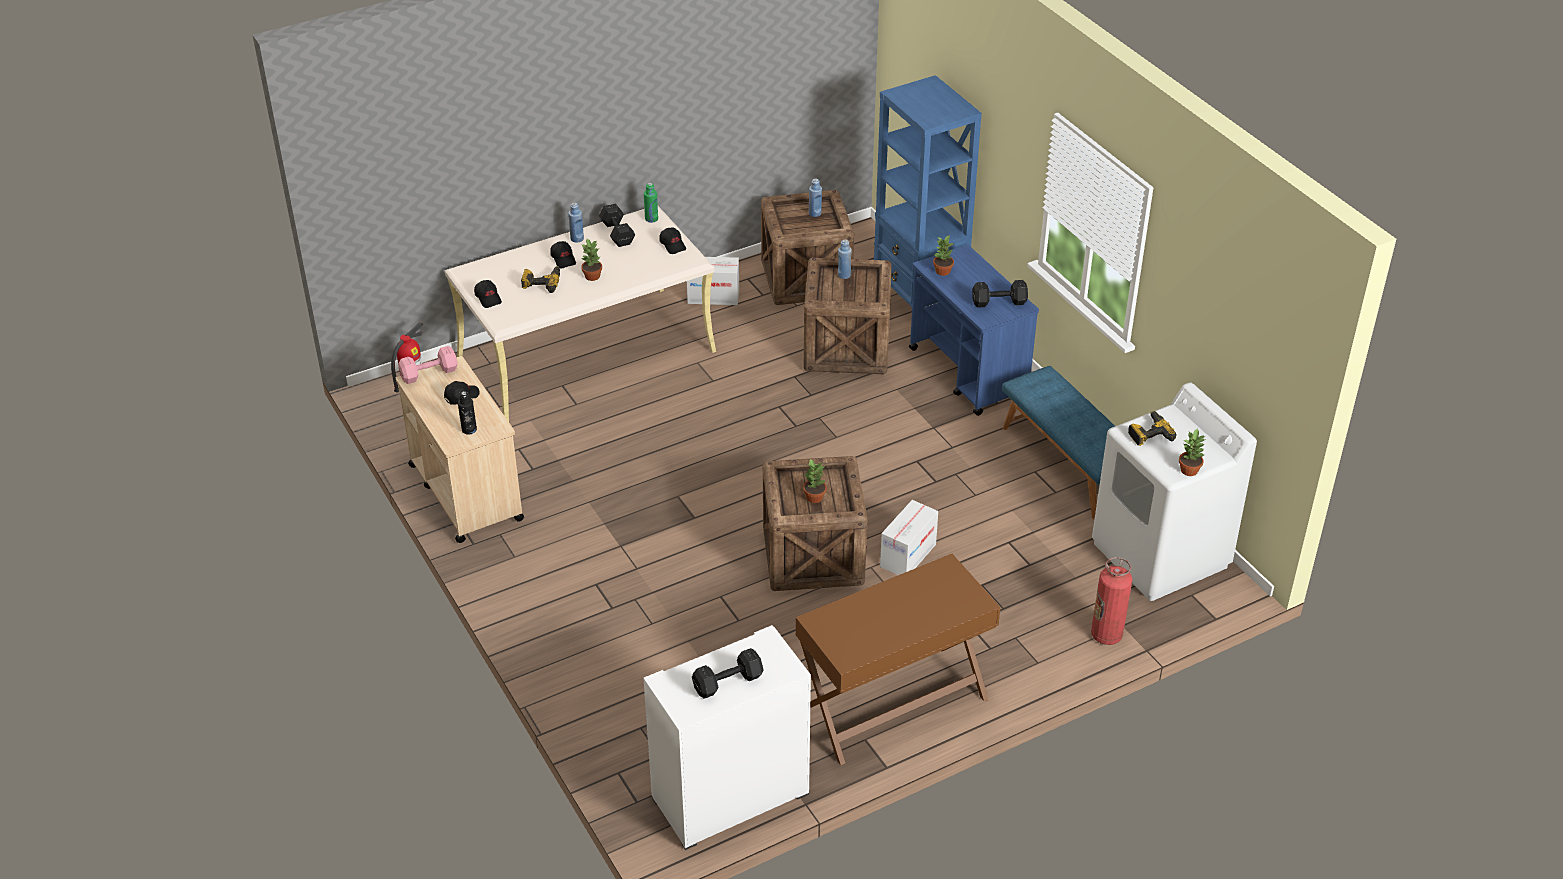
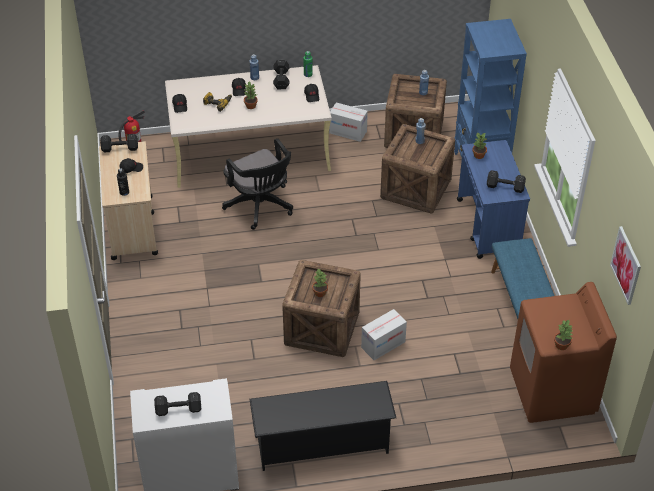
camera: 20 degrees right, 5 degrees up
(430, 373) = (121, 148): pink dumbbell -> black dumbbell
(641, 421) = (261, 207): none -> black office chair
(893, 704) = (322, 444): brown desk -> black shoe rack
(1106, 635) = (486, 438): fire extinguisher -> none
(1148, 433) = (548, 311): power drill -> none
(1160, 555) = (552, 392): white washing machine -> brown washing machine
(1253, 336) = (626, 265): none -> picture

